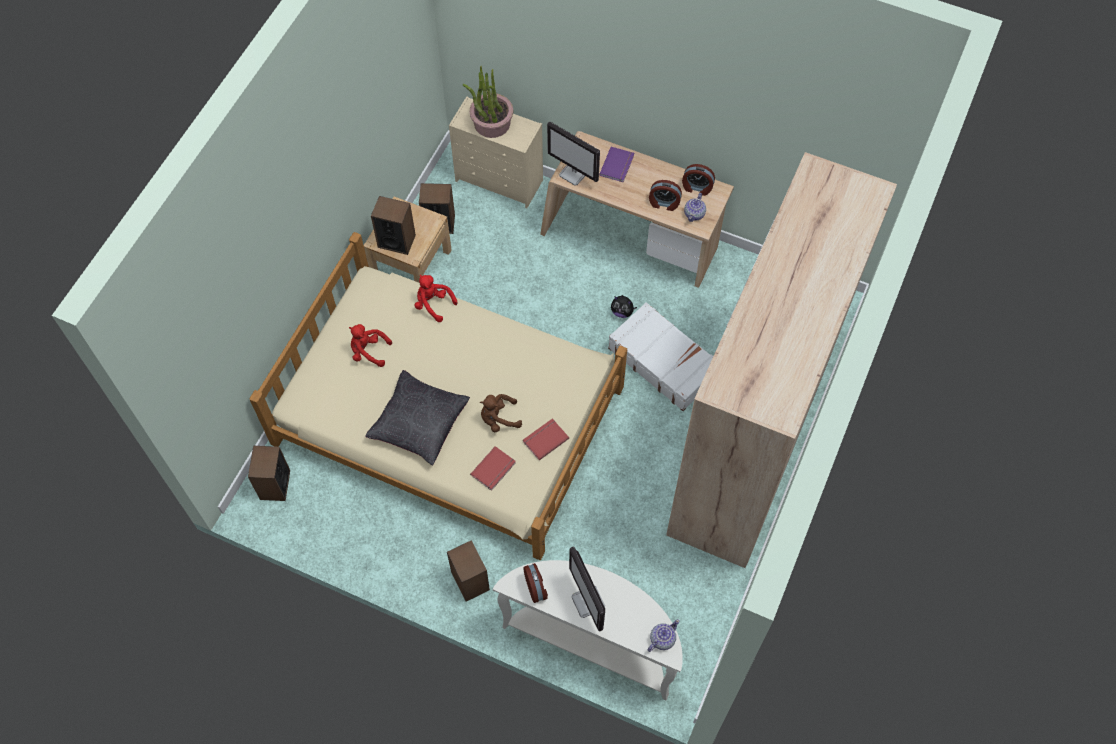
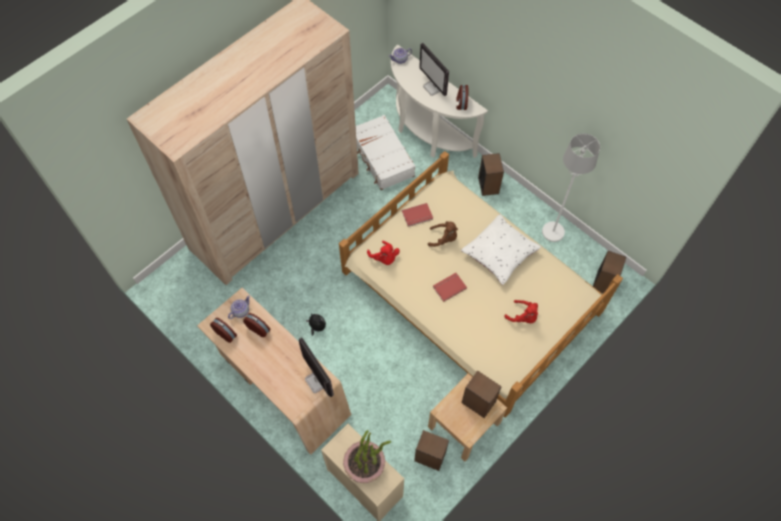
camera: 160 degrees left, 0 degrees up
(358, 537) = (552, 232): none -> white floor lamp
(419, 423) = (499, 253): black pillow -> white pillow
(433, 304) = (464, 339): red plush toy -> red plush toy (384, 258)
(494, 469) = (458, 208): red book -> red book (449, 287)
(588, 602) = (434, 87): monitor -> monitor turned 150 degrees clockwise
(618, 165) = (277, 376): purple book -> none
(663, 361) = (305, 280): white suitcase -> white suitcase (382, 157)

